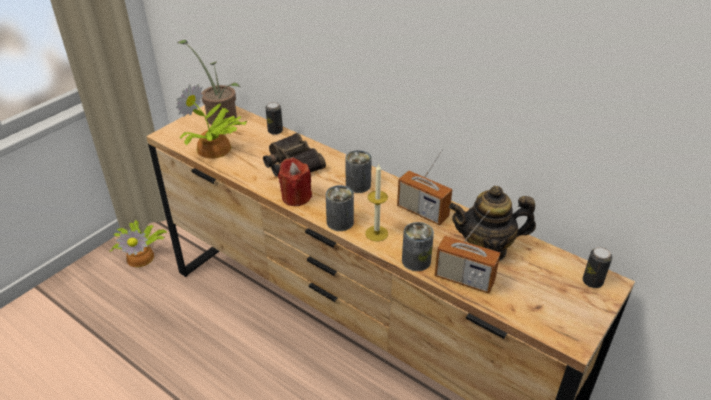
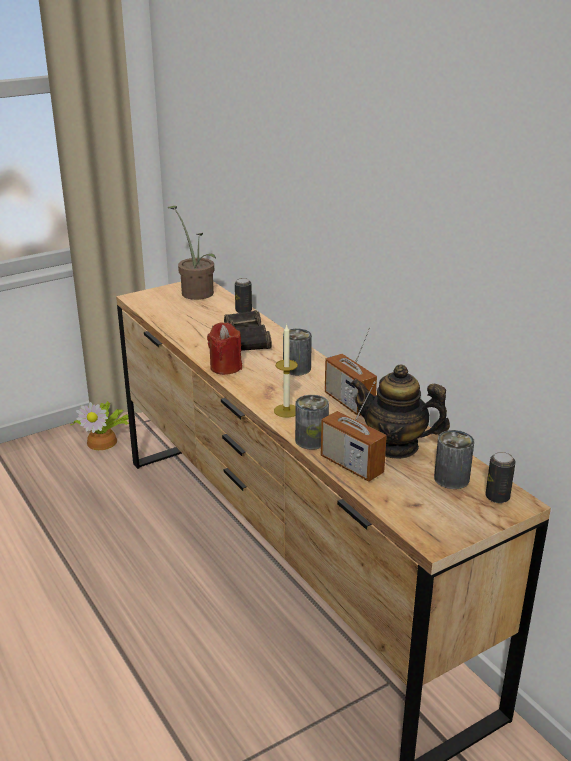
camera: 20 degrees right, 10 degrees down
(214, 150) = (172, 316): potted plant -> none
(340, 222) = (255, 395): can -> can (451, 478)

